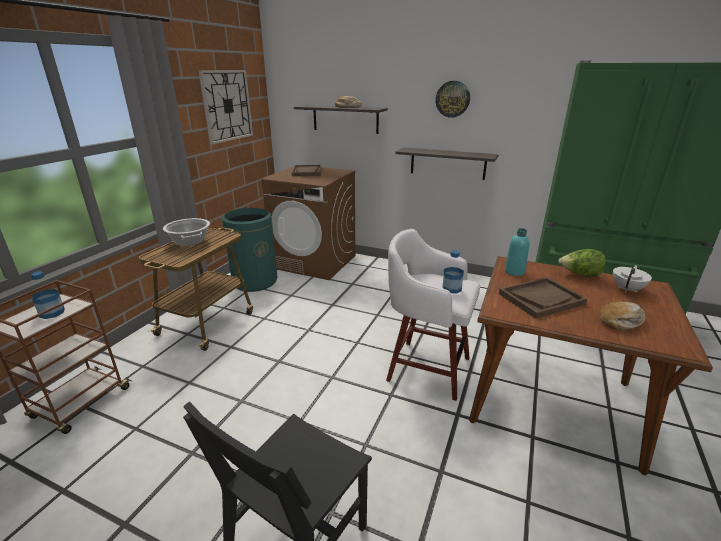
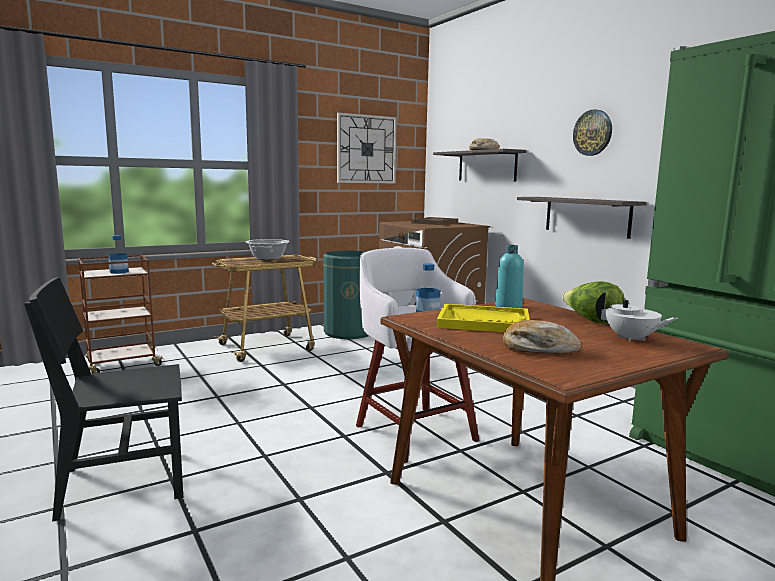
camera: 35 degrees right, 15 degrees down
(541, 299) = (484, 322): brown tray -> yellow tray
(627, 289) = (631, 339): white teapot -> white teapot turned 45 degrees clockwise

